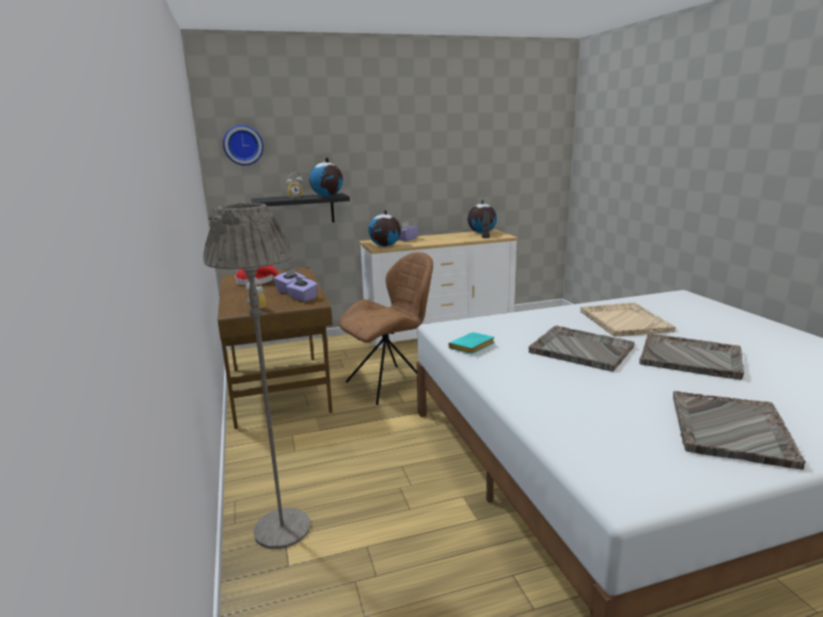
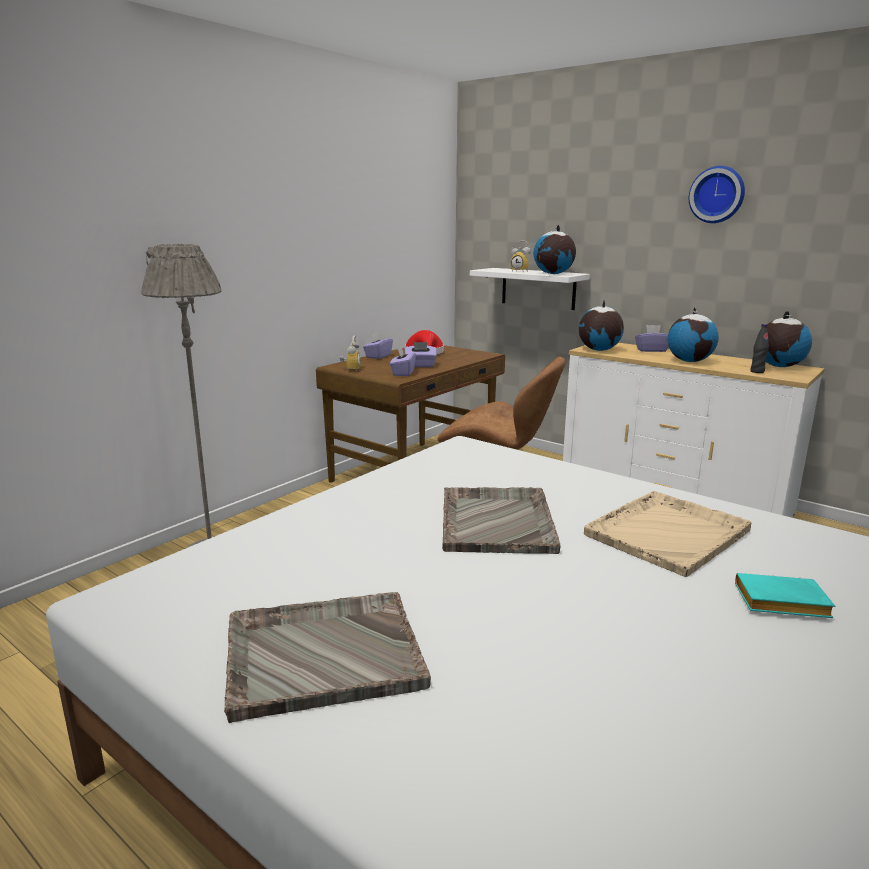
camera: 55 degrees right, 0 degrees up
(231, 295) = (378, 356): none -> purple tissue box
(243, 145) = (493, 207): wall clock -> wall clock (717, 195)
(299, 210) = (538, 288): black shelf -> white shelf
(444, 240) = (690, 361): none -> globe
(472, 348) = (421, 468): turquoise book -> turquoise book (779, 603)
(691, 358) = (575, 603): grey tray -> none

